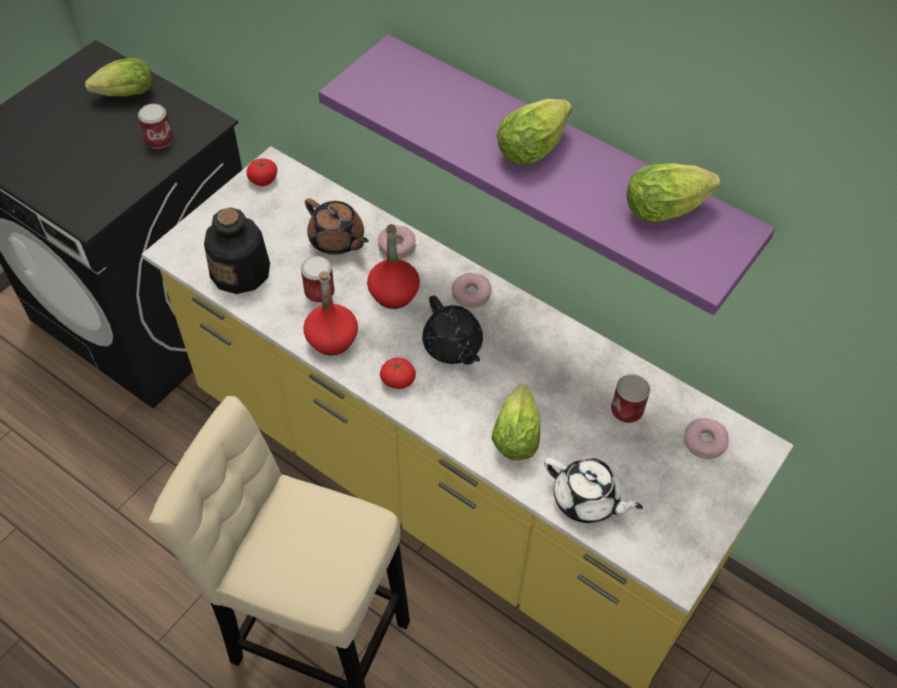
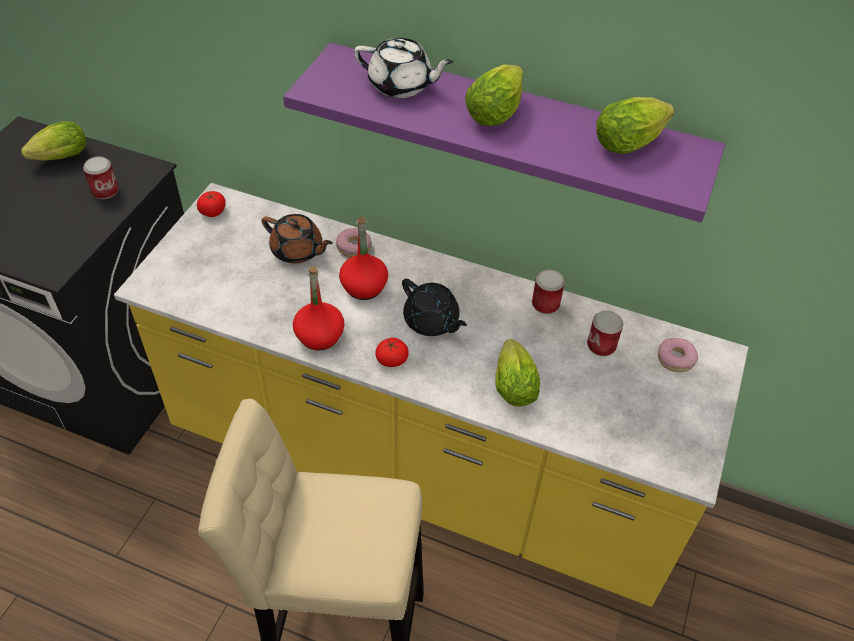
camera: 15 degrees left, 5 degrees down
(241, 272) = (216, 293): bottle -> none
(319, 291) = (295, 297): can -> can (545, 304)
(471, 294) = (433, 275): donut -> none
(586, 500) = (594, 428): white teapot -> white teapot (401, 85)

